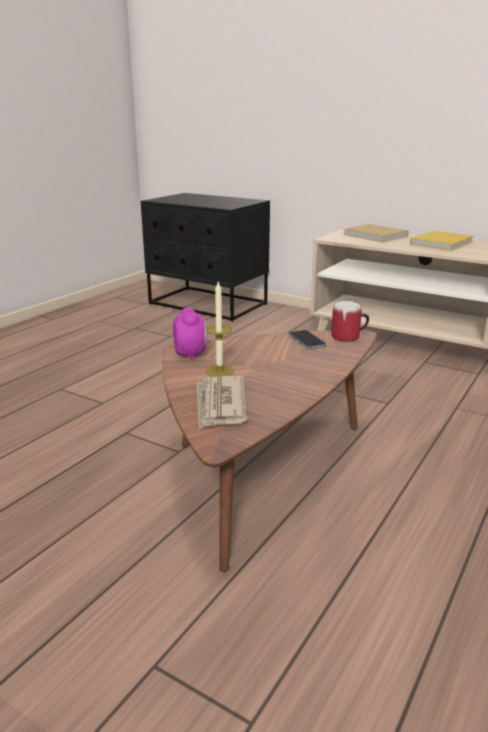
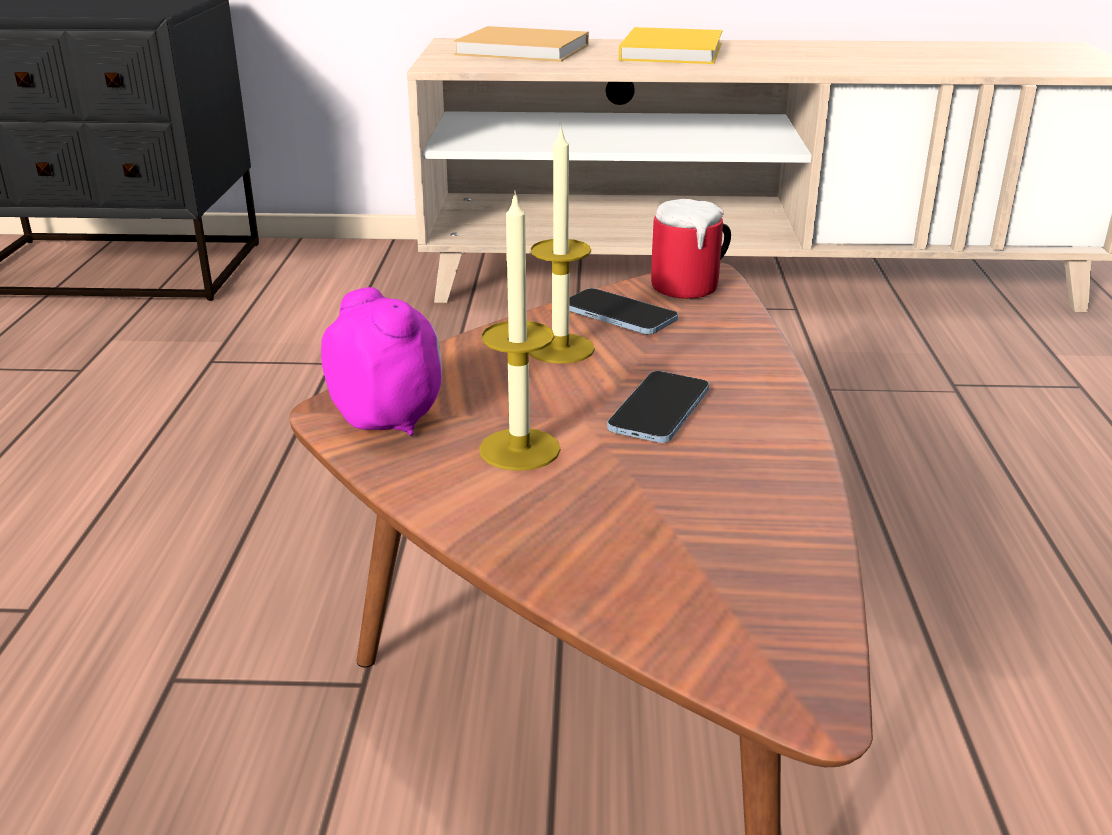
camera: 30 degrees left, 5 degrees up
(220, 405) = (645, 553): newspaper -> none
(271, 347) = (560, 348): none -> candle
(279, 371) = (659, 410): none -> phone

